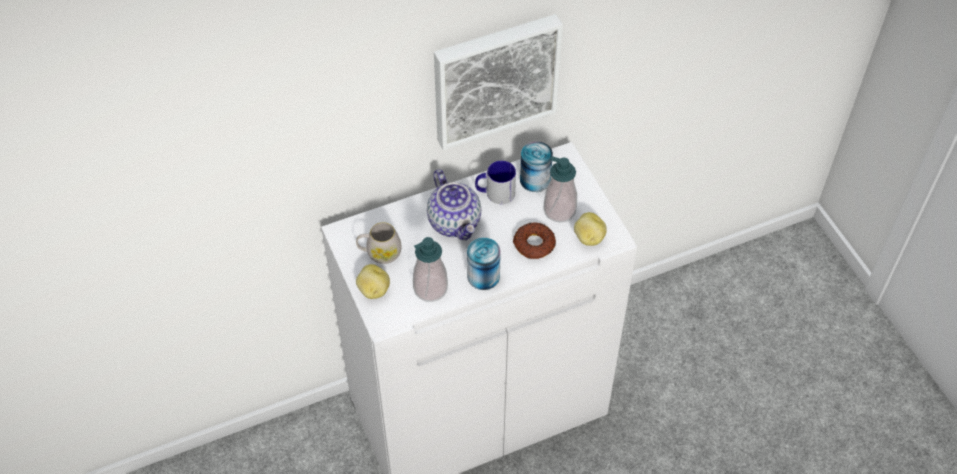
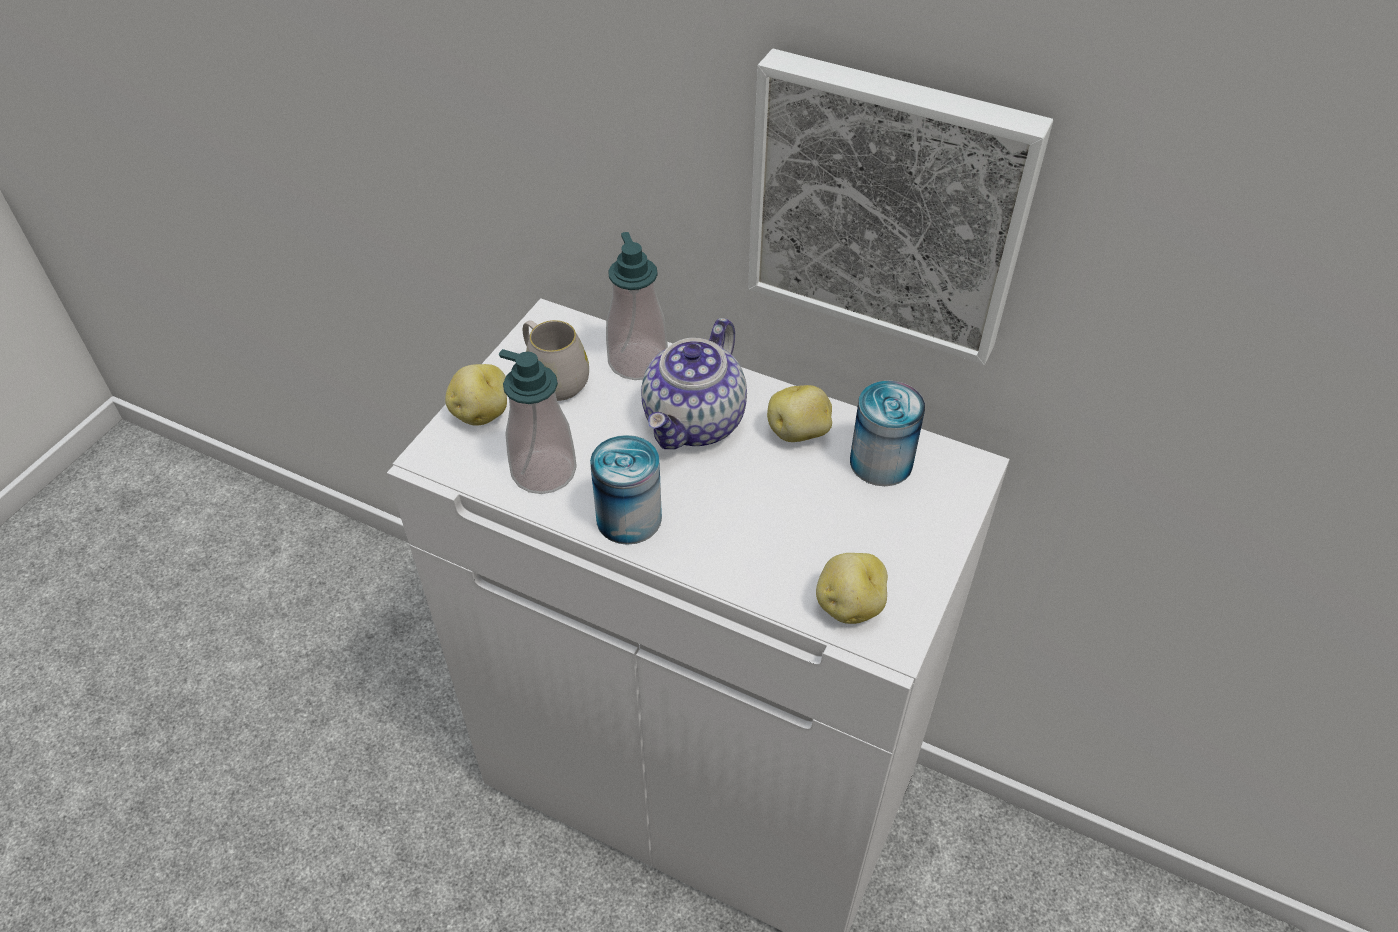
camera: 50 degrees right, 5 degrees down
(495, 193) = (799, 432): mug -> potato
(534, 244) = (756, 541): donut -> none
(559, 210) = (859, 530): soap dispenser -> soap dispenser (637, 361)

